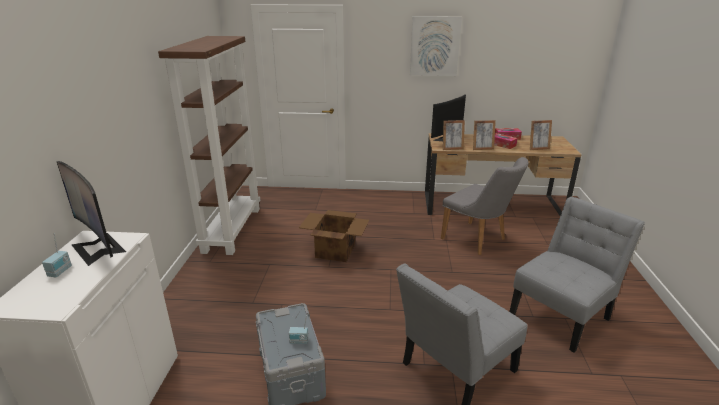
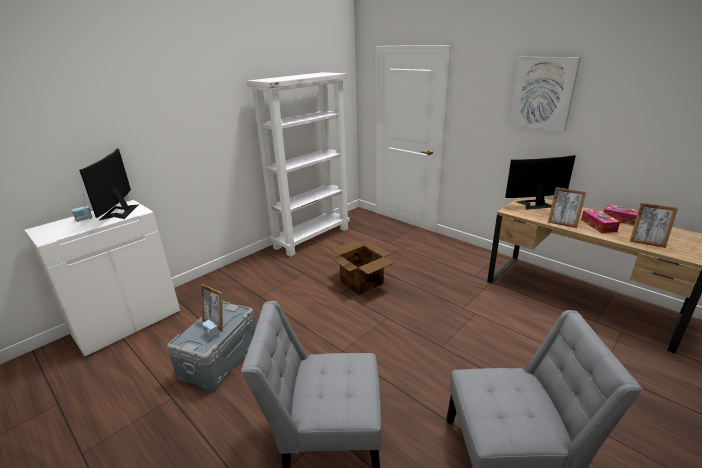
camera: 40 degrees right, 0 degrees up
(232, 229) = (312, 237): brown bookcase -> white bookcase
(452, 148) = (524, 215): picture frame -> picture frame (215, 323)
(478, 240) = (512, 328): grey chair -> none

